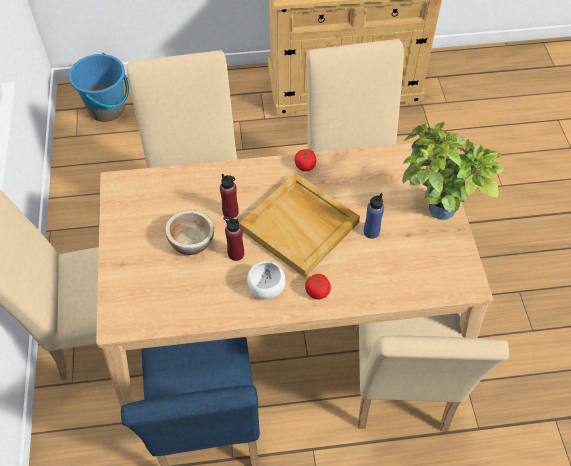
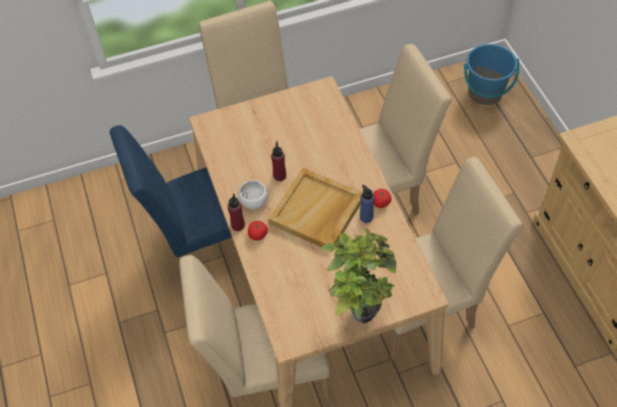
camera: 80 degrees right, 0 degrees up
(191, 241) = (284, 146): bowl -> none
(230, 212) = (317, 163): red bottle -> red bottle (238, 225)
(371, 232) = (325, 262): blue bottle -> blue bottle (366, 217)

